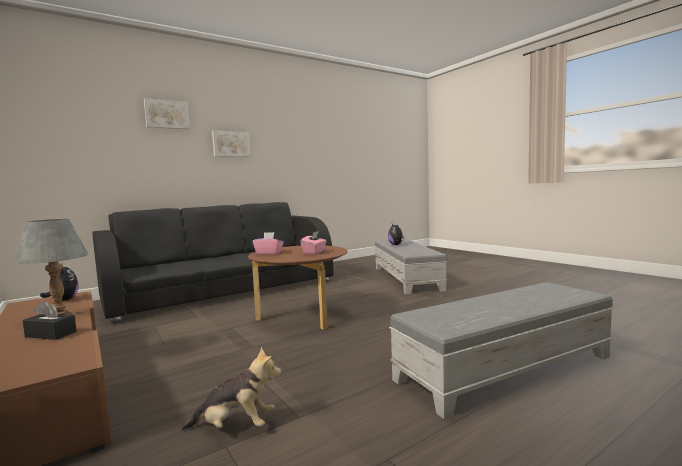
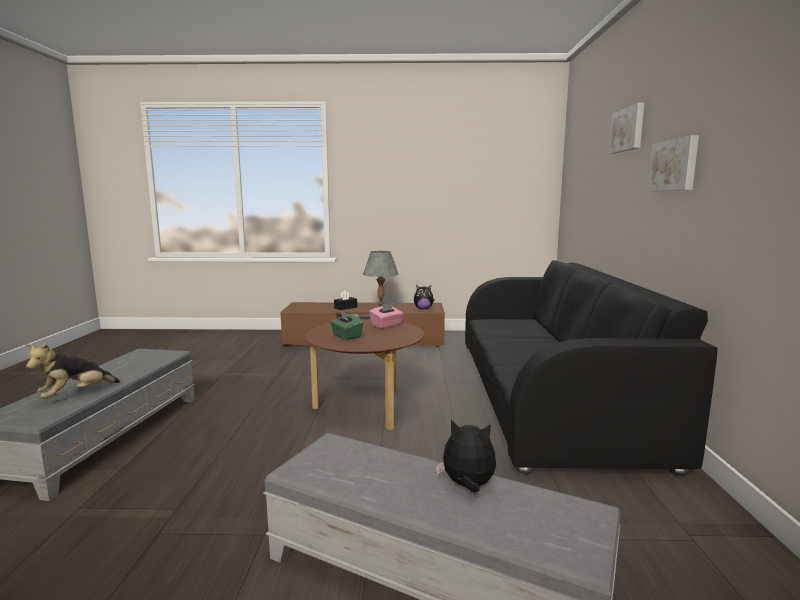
camera: 125 degrees right, 5 degrees up
(236, 426) = (247, 362): plush toy -> plush toy (75, 395)
(314, 252) = (346, 336): pink tissue box -> green tissue box

